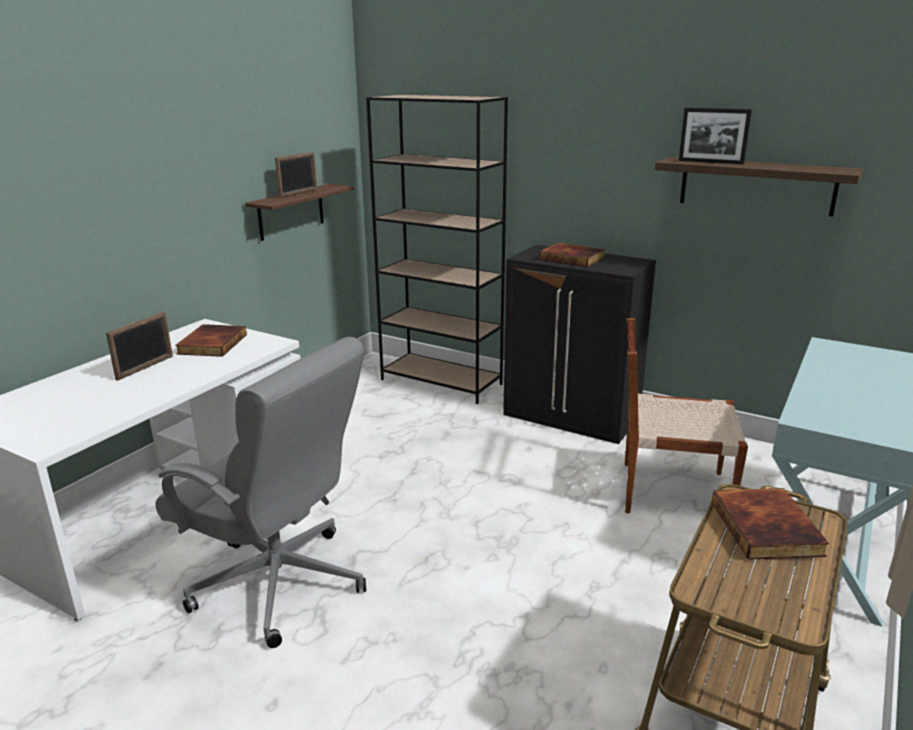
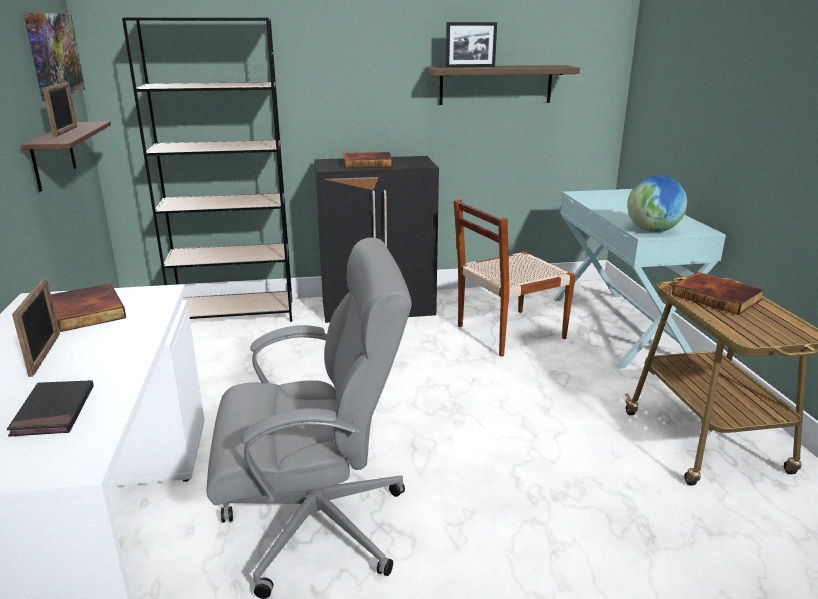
camera: 40 degrees left, 0 degrees up
(89, 408) = (54, 411): none -> black book
(318, 127) = (54, 55): none -> picture
(824, 418) = (653, 231): none -> globe

